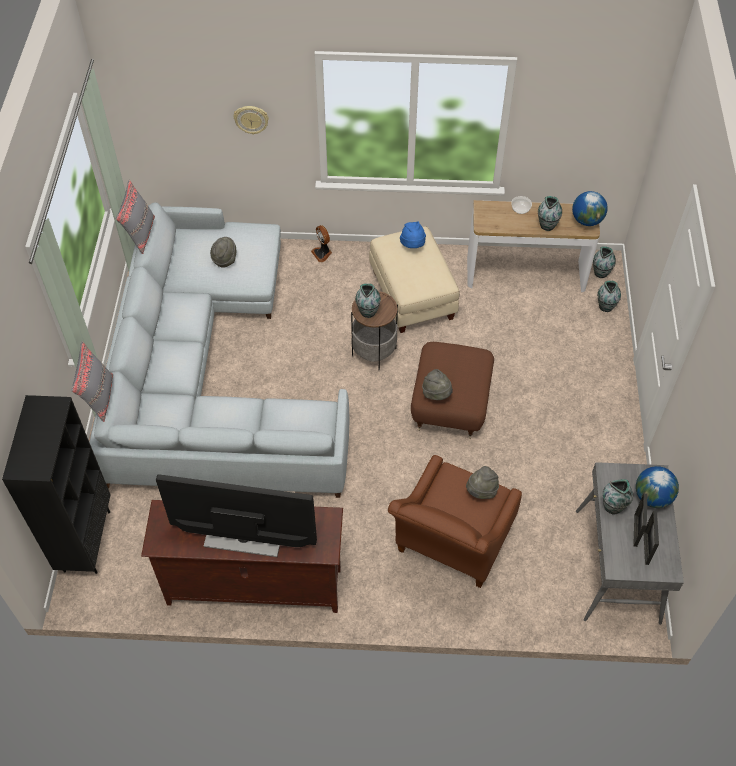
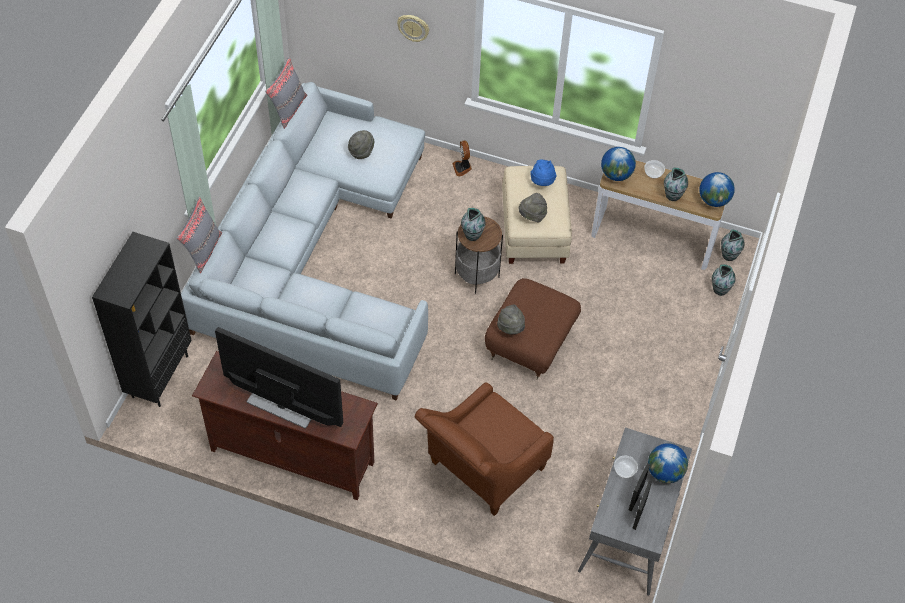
camera: 15 degrees right, 0 degrees up
(481, 491) = (517, 426): grey hat -> grey hat (532, 216)
(486, 219) = (616, 175): none -> globe
(613, 506) = (625, 470): vase -> bowl

